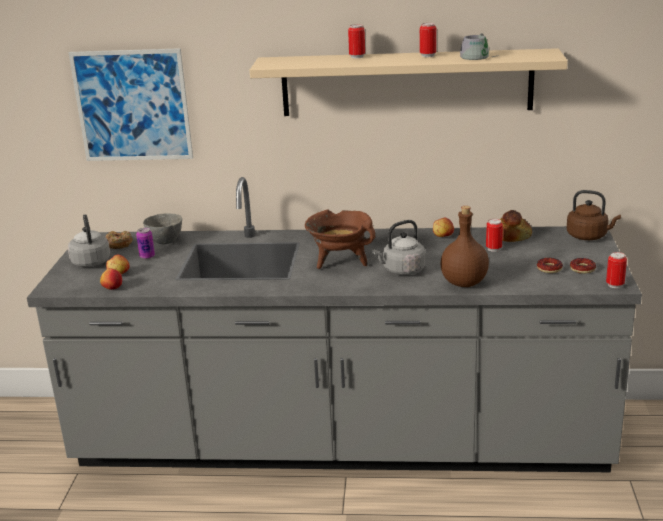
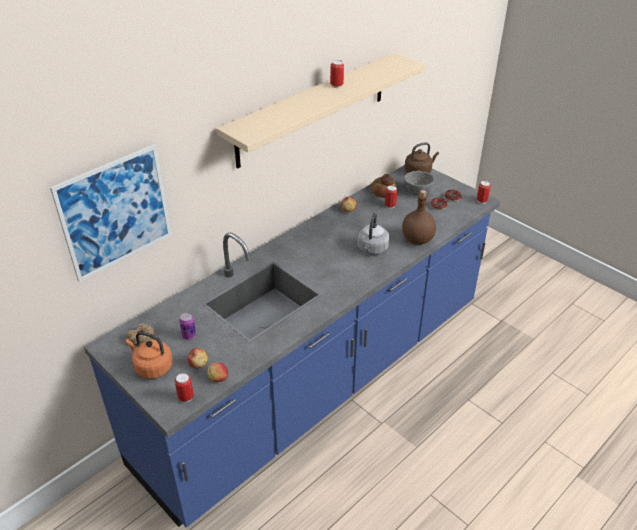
camera: 50 degrees left, 15 degrees up
(91, 261) = (152, 367): grey kettle -> orange kettle
(165, 242) = (176, 315): grey bowl -> grey bowl (417, 193)
(340, 262) = (327, 263): brown cooking pot -> none
(340, 442) = (318, 381): grey counter -> blue counter
(357, 57) = (292, 102): can -> can (186, 397)
(479, 56) = (370, 77): grey mug -> none

